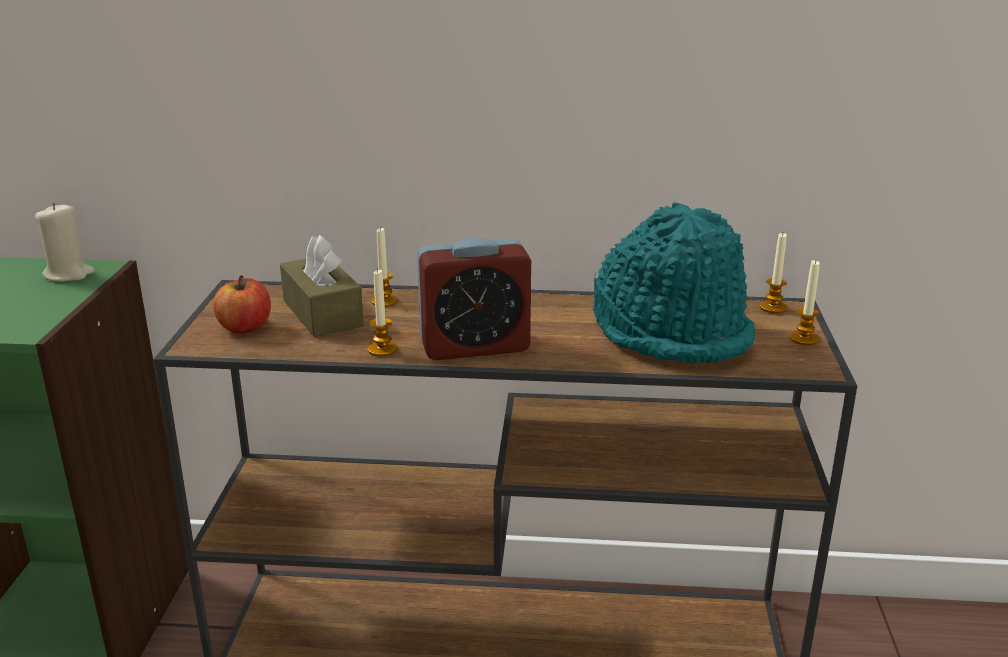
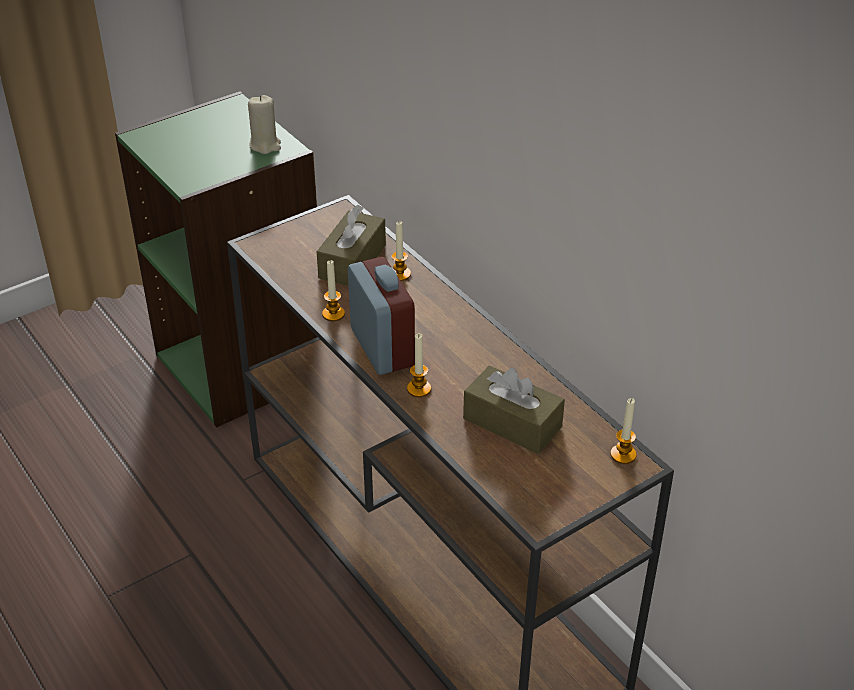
camera: 50 degrees right, 15 degrees up
(245, 327) = (299, 246): apple -> none
(474, 346) = (382, 347): alarm clock -> alarm clock turned 150 degrees counterclockwise
(672, 332) = (512, 423): turquoise hat -> brown tissue box
(804, 339) = (583, 493): candle -> candle (419, 389)

